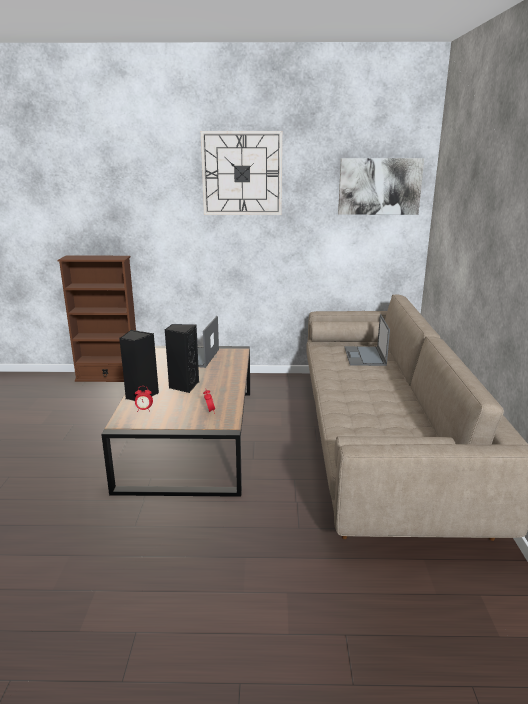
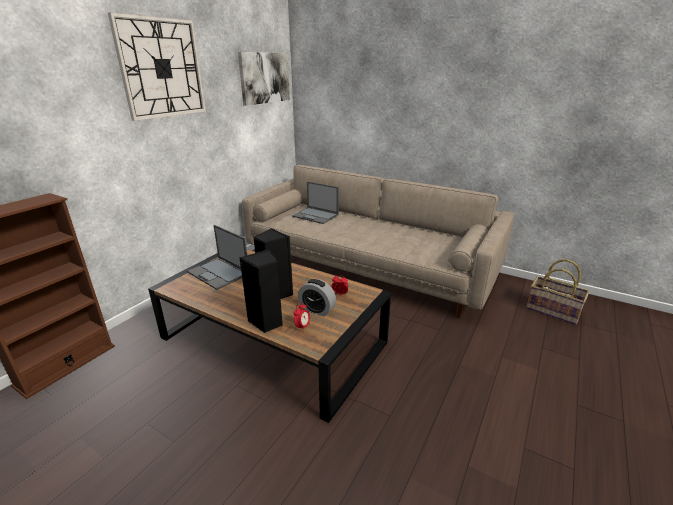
camera: 60 degrees left, 5 degrees up
(174, 409) = (317, 310): none -> alarm clock
(473, 642) = (553, 310): none -> basket

